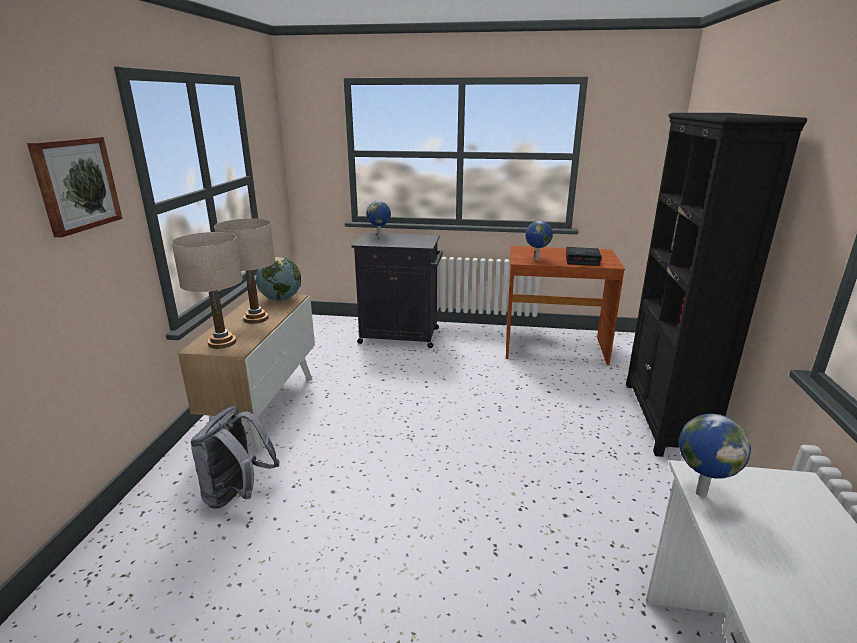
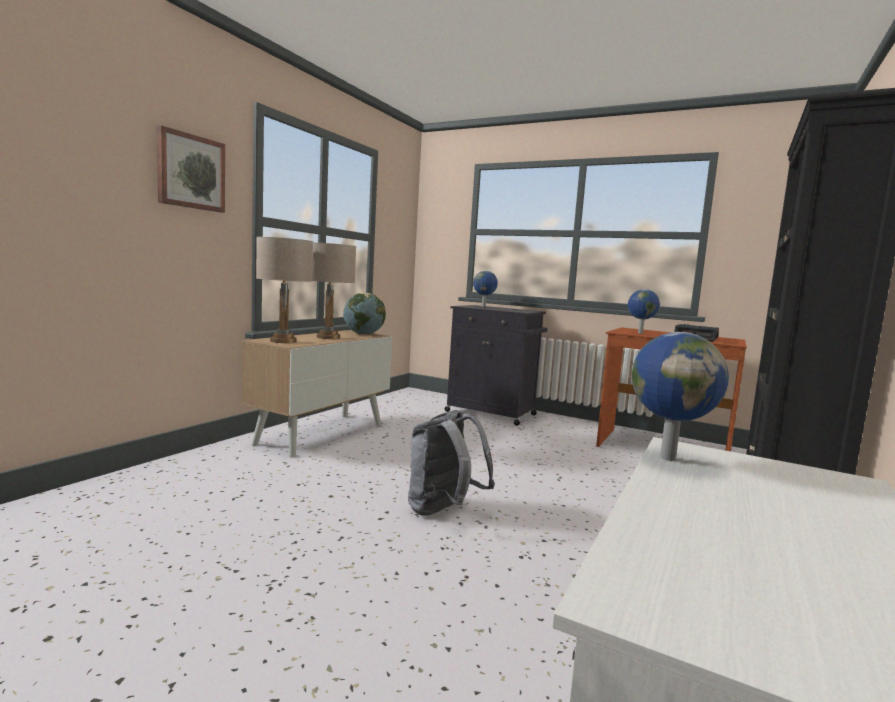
camera: 20 degrees right, 15 degrees down
(237, 494) = (245, 478): grey backpack -> grey backpack (443, 511)

